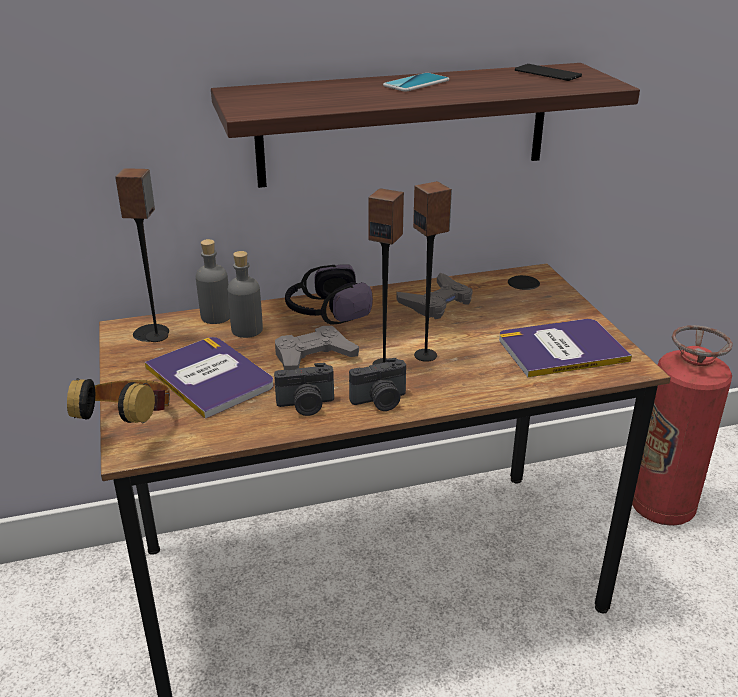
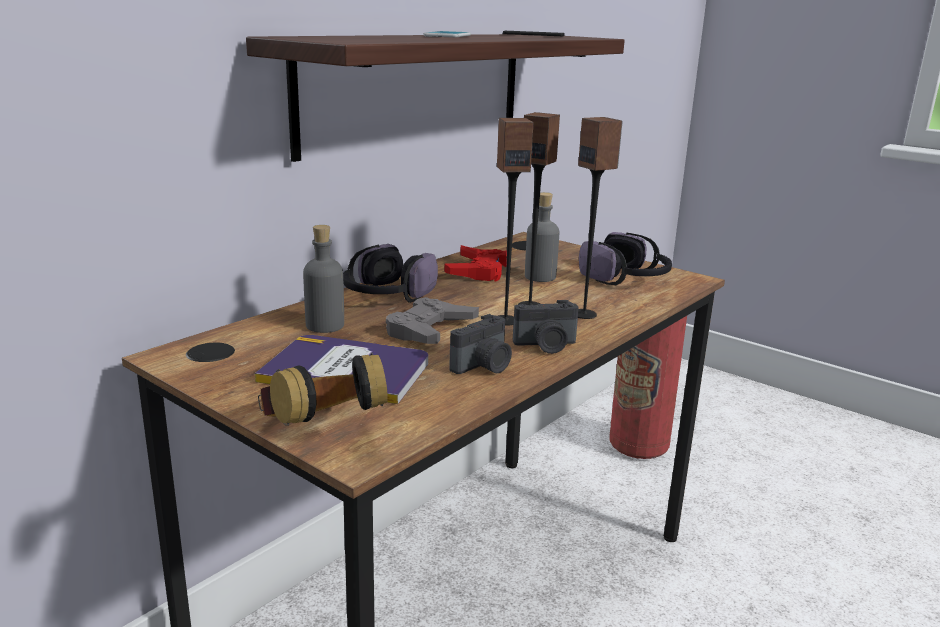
camera: 35 degrees left, 10 degrees down
(157, 336) = (226, 352): speaker -> speaker (584, 314)
(216, 316) = (271, 323): grey bottle -> grey bottle (540, 277)
(380, 401) = (546, 346): camera -> camera turned 45 degrees clockwise
(436, 303) = (478, 270): grey game controller -> red game controller
(561, 349) = (626, 279): book -> headphones

